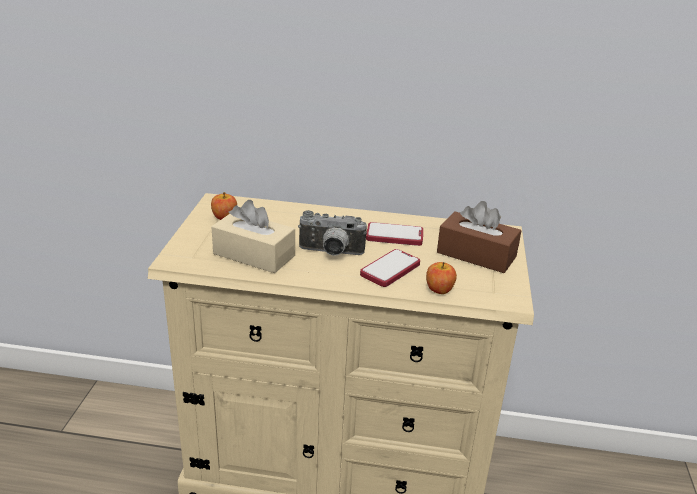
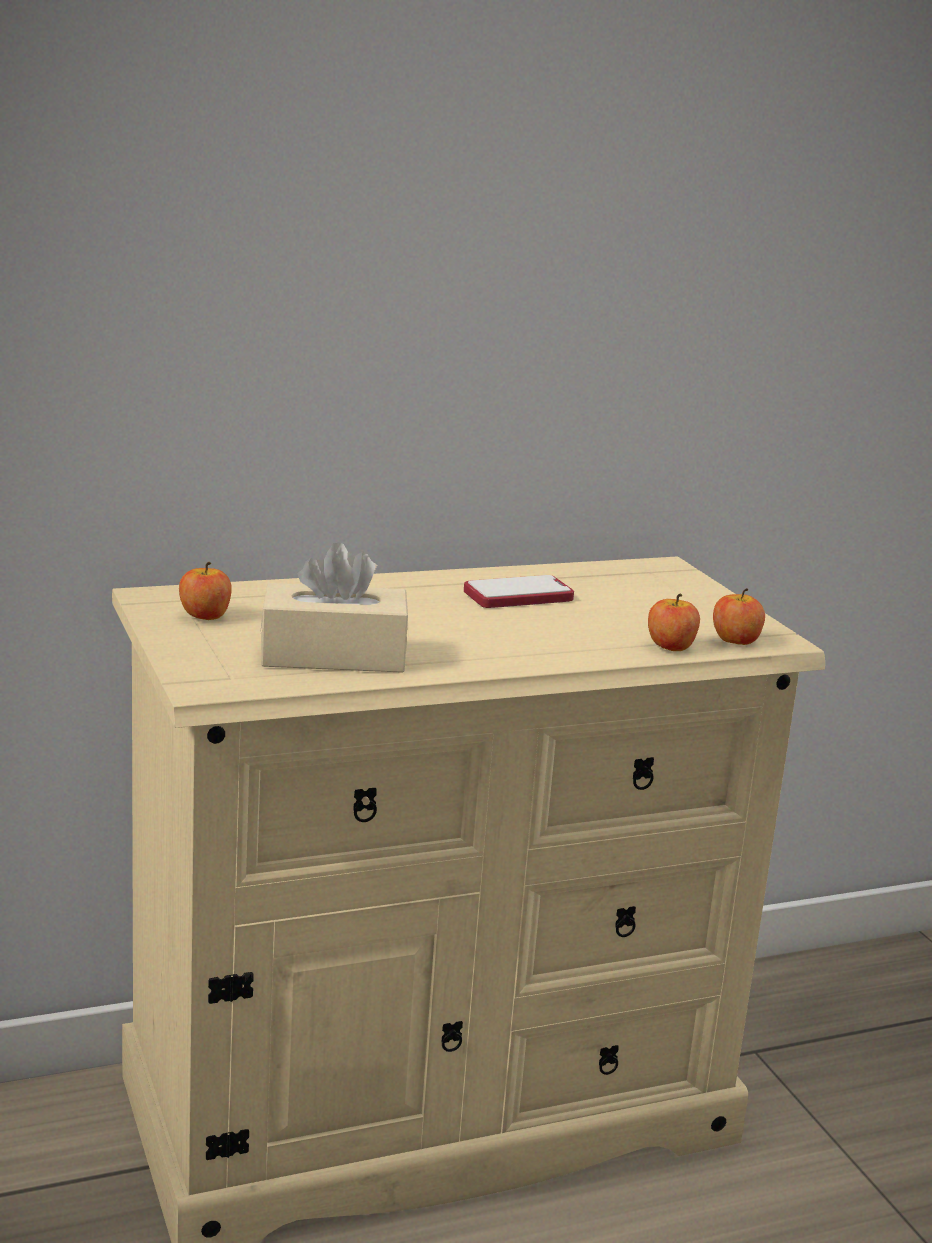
camera: 30 degrees left, 10 degrees down
(330, 253) = (453, 633): camera -> none
(390, 269) = (570, 636): phone -> none
(476, 254) = (664, 598): brown tissue box -> none
(484, 294) = (735, 641): none -> apple

